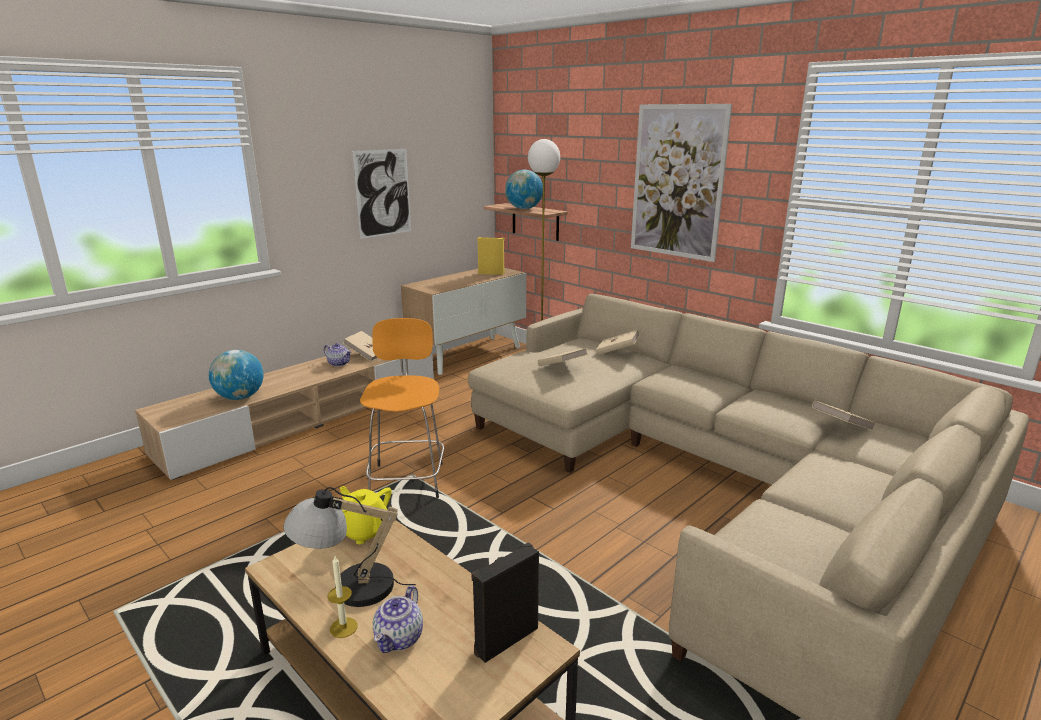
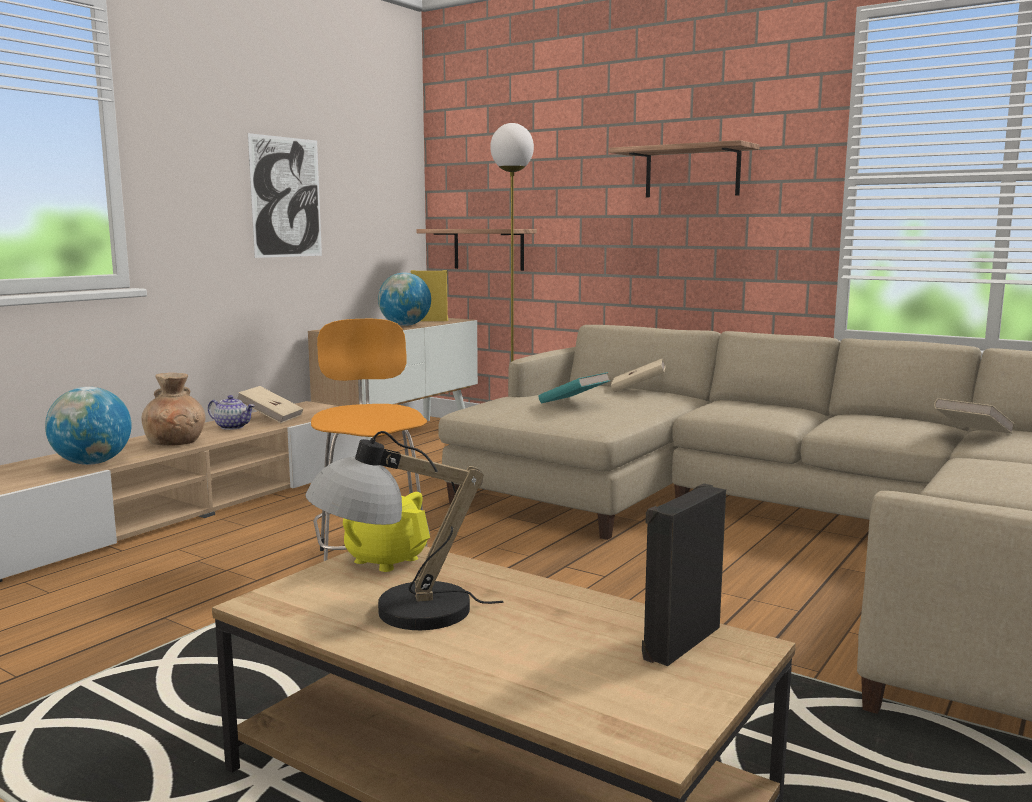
camera: 10 degrees left, 10 degrees down
(297, 379) = (175, 443): none -> brown vase
(343, 627) = (418, 652): candle -> none
(399, 639) = (516, 655): teapot -> none
(524, 209) = (475, 228): globe -> globe (405, 325)
(562, 367) = (573, 403): beige book -> turquoise book
(677, 182) = (692, 172): picture -> shelf

